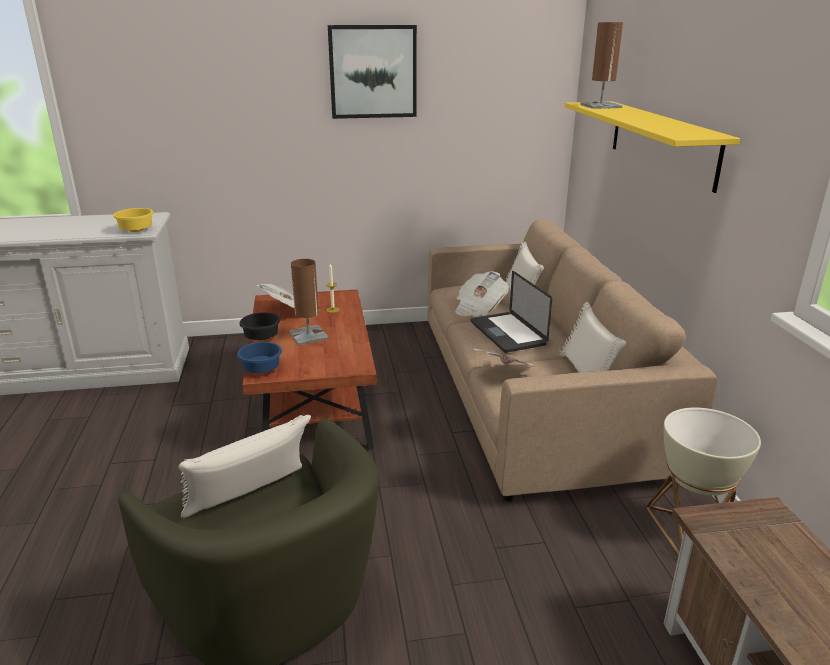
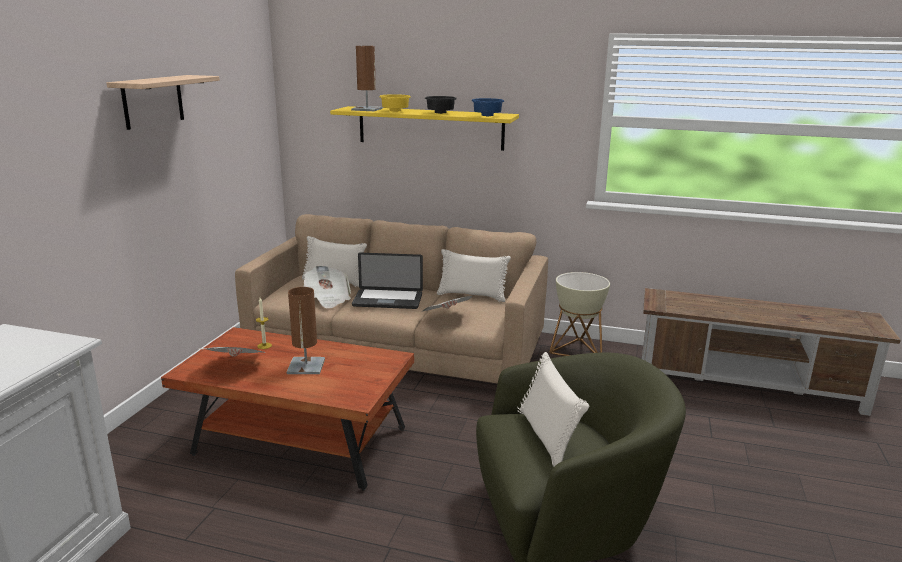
camera: 65 degrees left, 5 degrees down
(137, 231) = (59, 346): yellow bowl -> yellow bowl (396, 111)
(260, 369) = (348, 399): blue bowl -> blue bowl (486, 116)
(262, 337) = (279, 388): black bowl -> black bowl (440, 113)
(373, 72) = (153, 101): picture -> shelf

